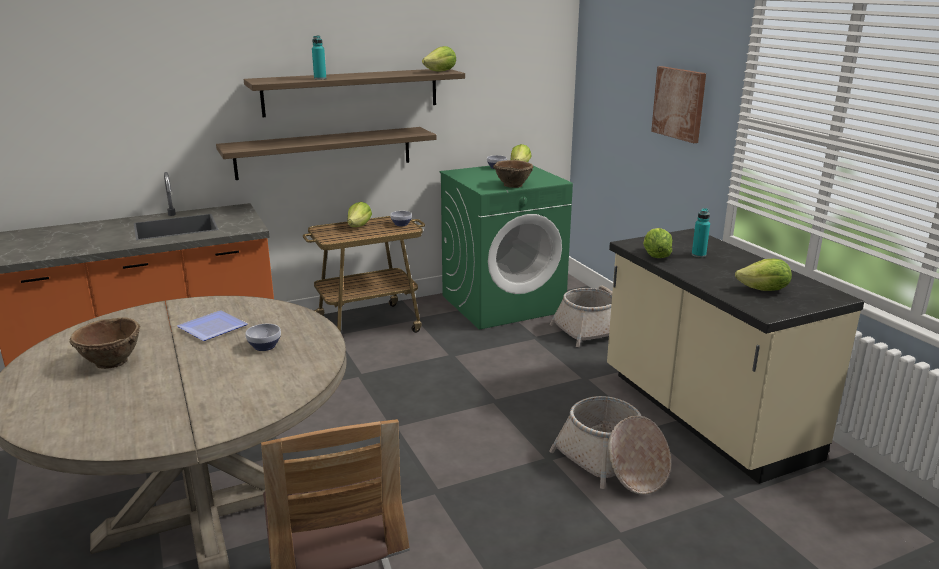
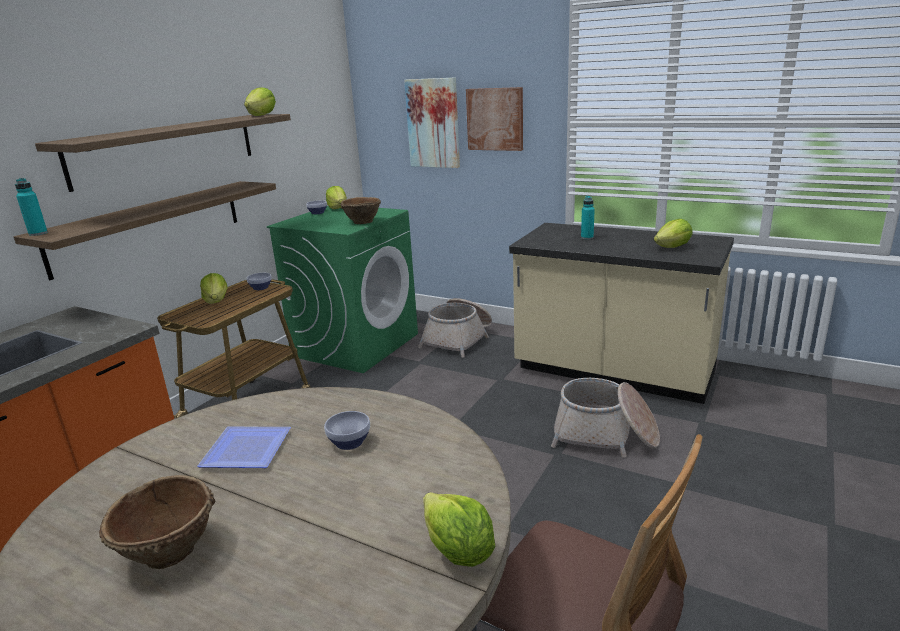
camera: 35 degrees left, 0 degrees up
(320, 78) = (146, 131): turquoise bottle -> turquoise bottle (38, 233)
(630, 97) = (433, 123): none -> picture
(655, 256) = (562, 246): lettuce -> lettuce (458, 551)

